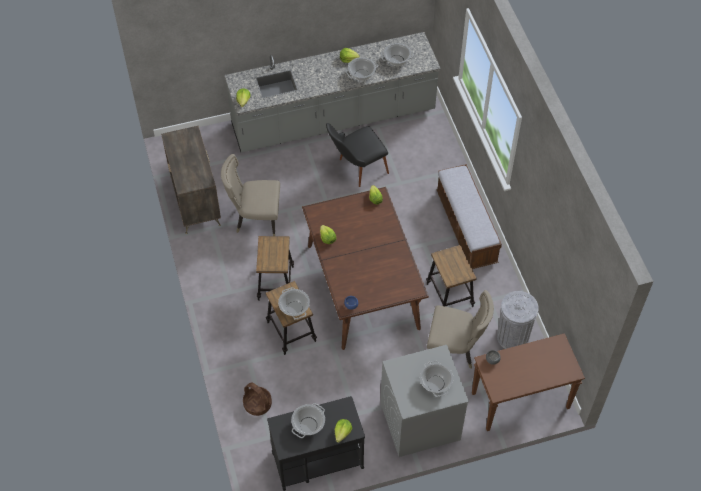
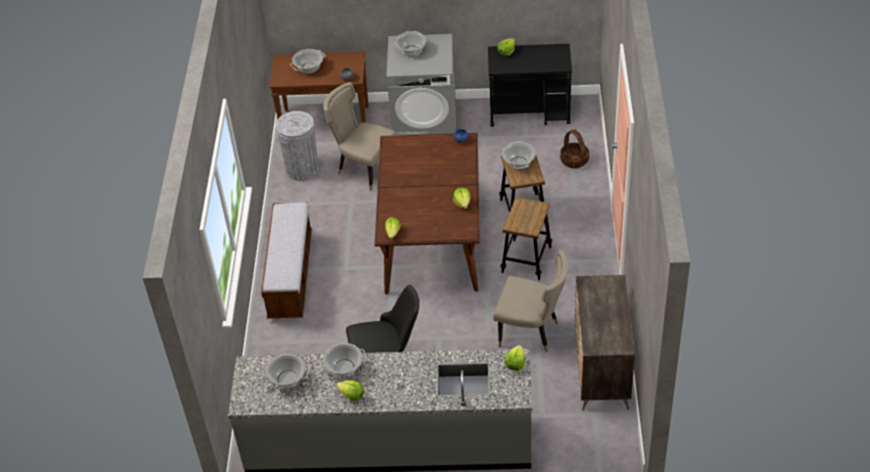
camera: 160 degrees left, 10 degrees down
(308, 425) = (535, 60): cooking pot -> cooking pot (309, 68)
(449, 295) = (344, 215): stool -> none

